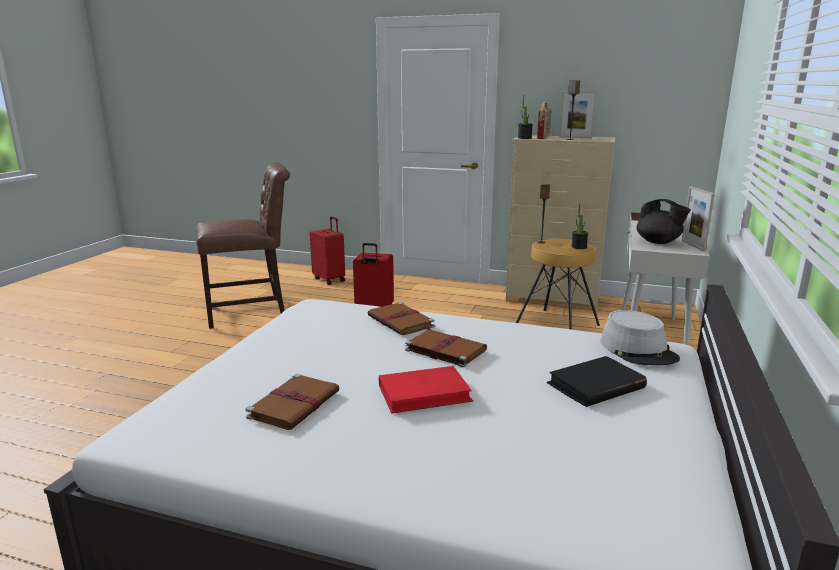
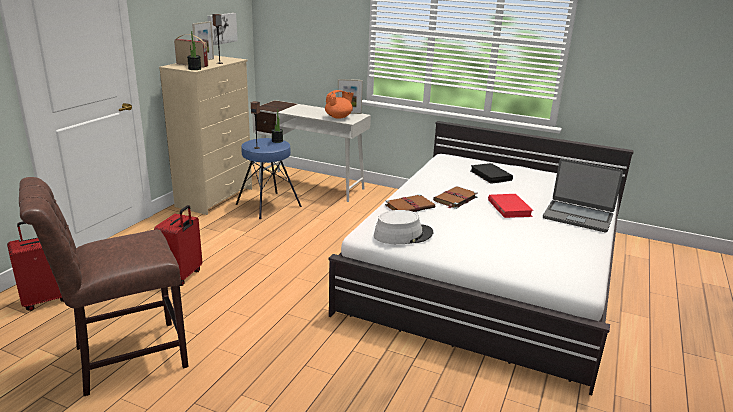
camera: 85 degrees left, 5 degrees up
(251, 312) = (123, 358): brown chair -> brown chair turned 105 degrees counterclockwise
(295, 404) = (529, 239): brown book -> none
(408, 471) = (578, 216): none -> laptop
(557, 325) = (268, 205): brown stool -> blue stool
(638, 350) = (450, 162): grey hat -> grey hat (403, 234)
(647, 107) = (221, 28): none -> picture
(658, 242) = (339, 117): black teapot -> orange teapot

